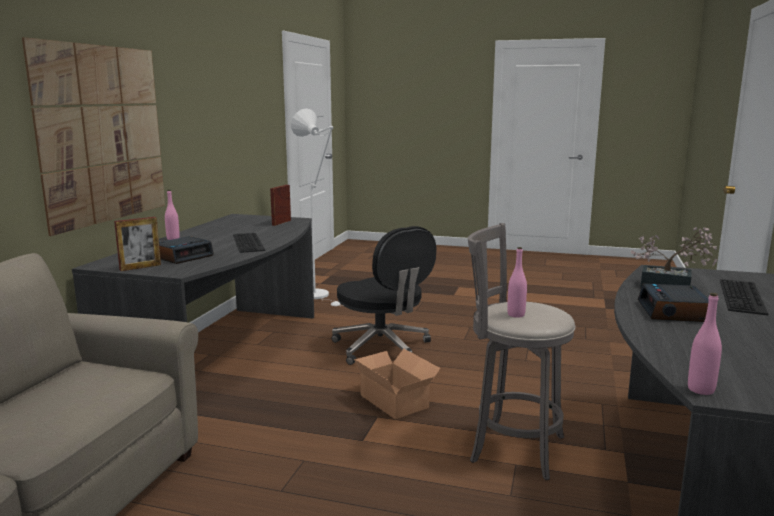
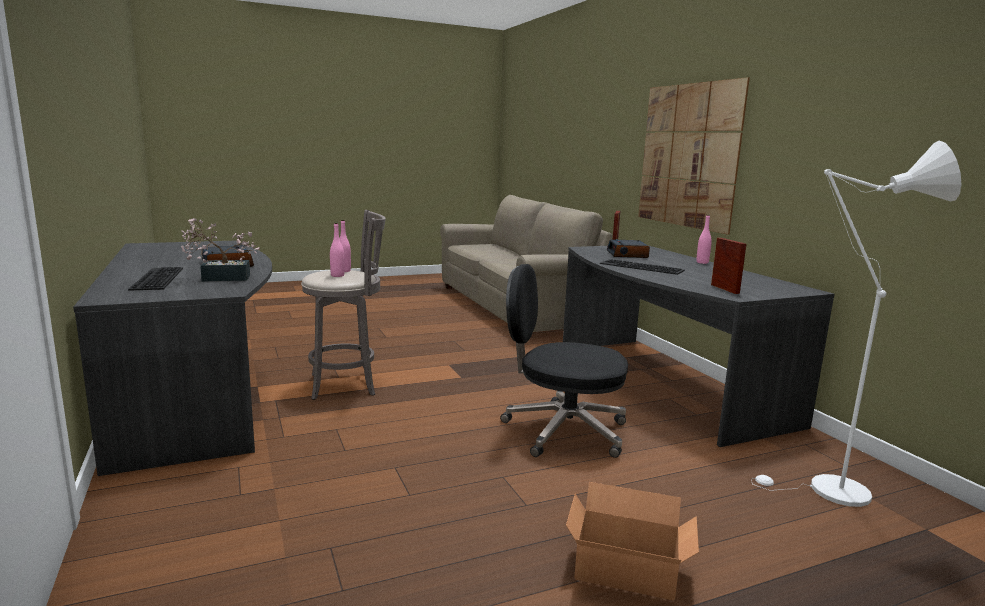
camera: 140 degrees right, 0 degrees up
(395, 400) = (467, 389): cardboard box -> cardboard box (628, 572)
(701, 390) = (229, 242): pink bottle -> pink bottle (337, 275)

